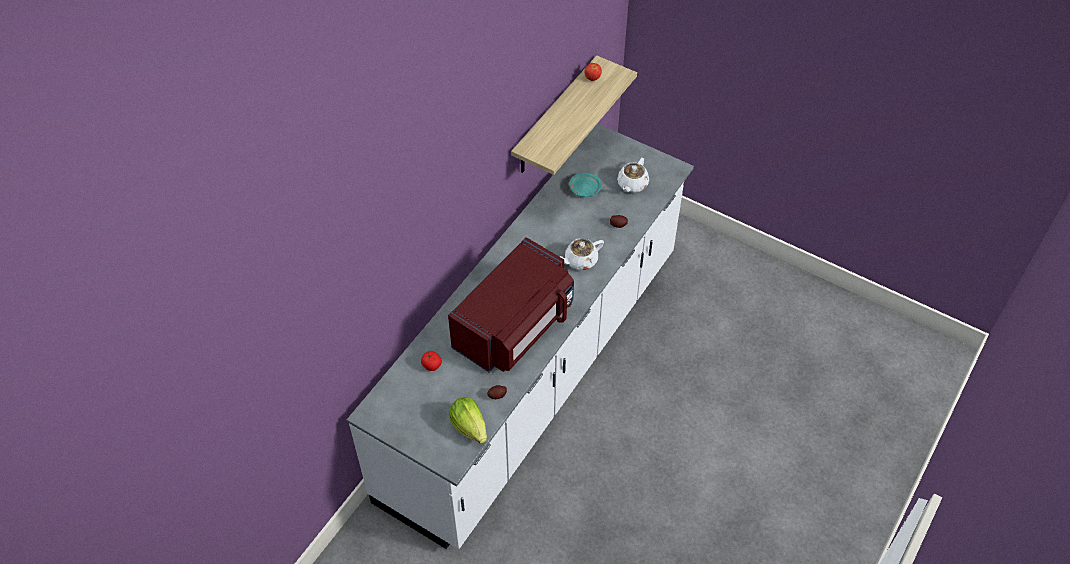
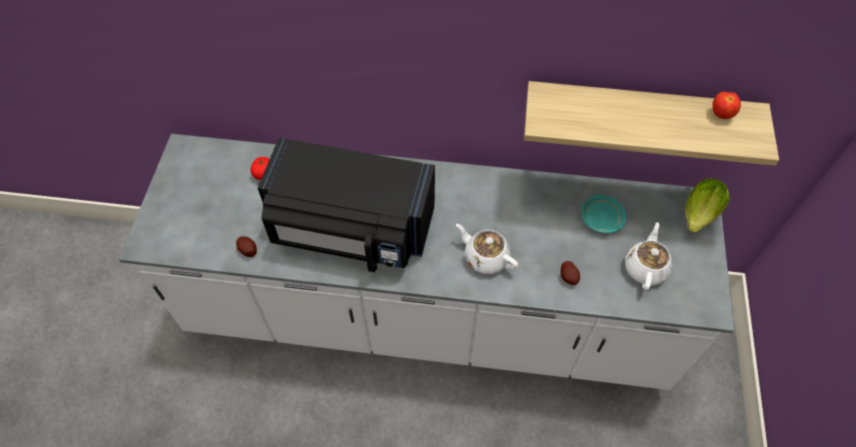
camera: 65 degrees right, 5 degrees up
(469, 426) = (196, 241): lettuce -> lettuce (700, 214)
(515, 327) = (351, 230): red microwave -> black microwave
(632, 184) = (645, 267): white teapot -> white teapot turned 105 degrees clockwise

